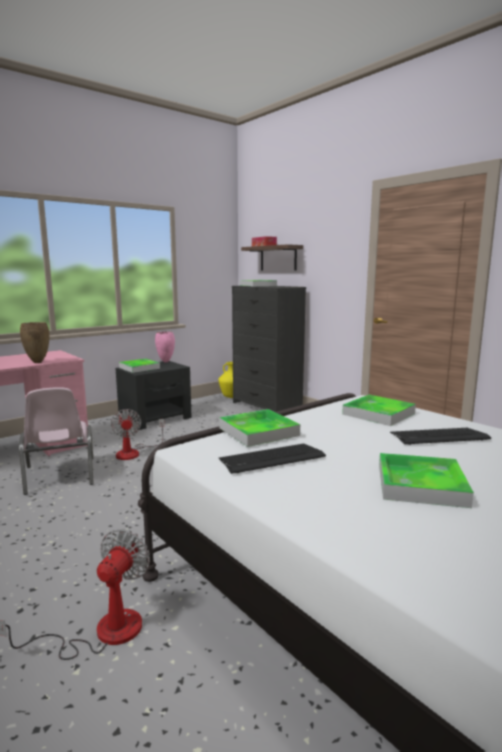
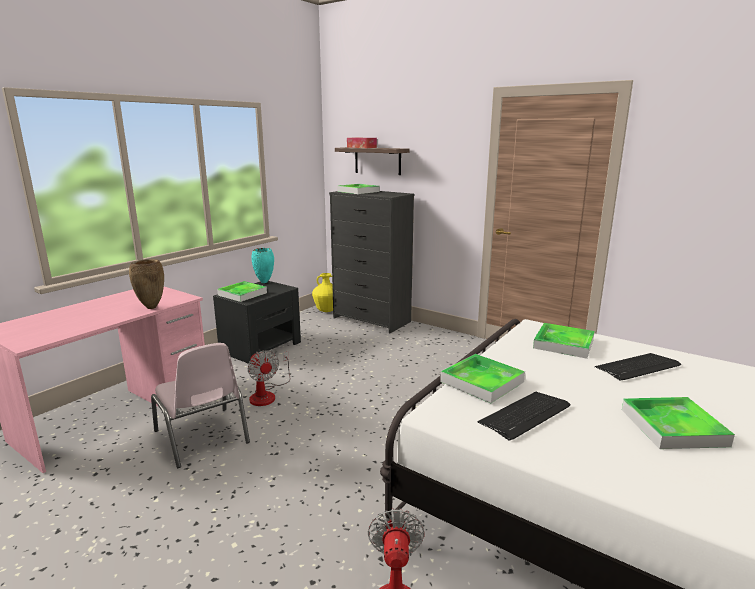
camera: 15 degrees left, 5 degrees up
(165, 362) = (264, 282): pink vase -> turquoise vase

